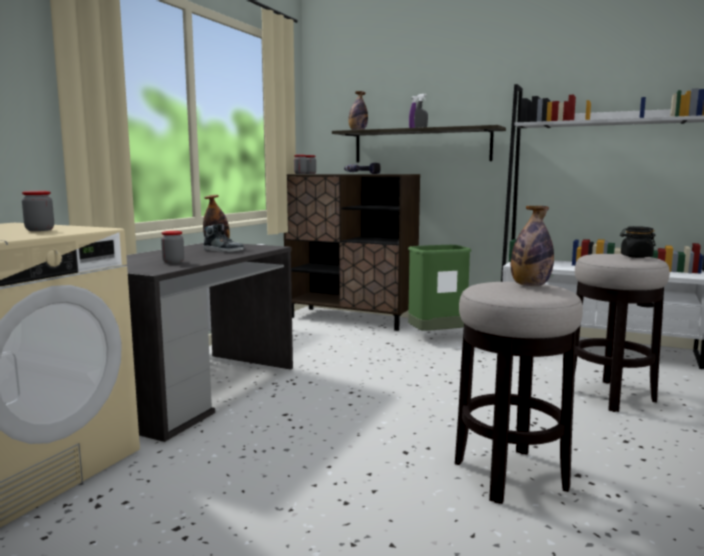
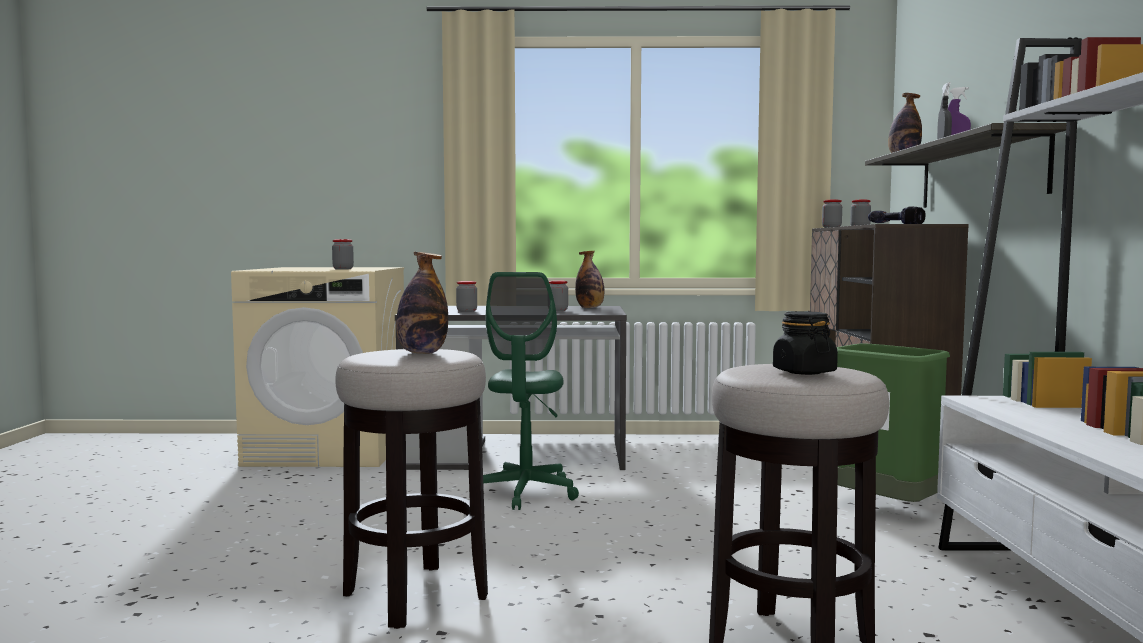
camera: 65 degrees right, 5 degrees down
(223, 250) = (557, 310): shoe -> jar
(310, 405) = (526, 493): none -> green office chair

